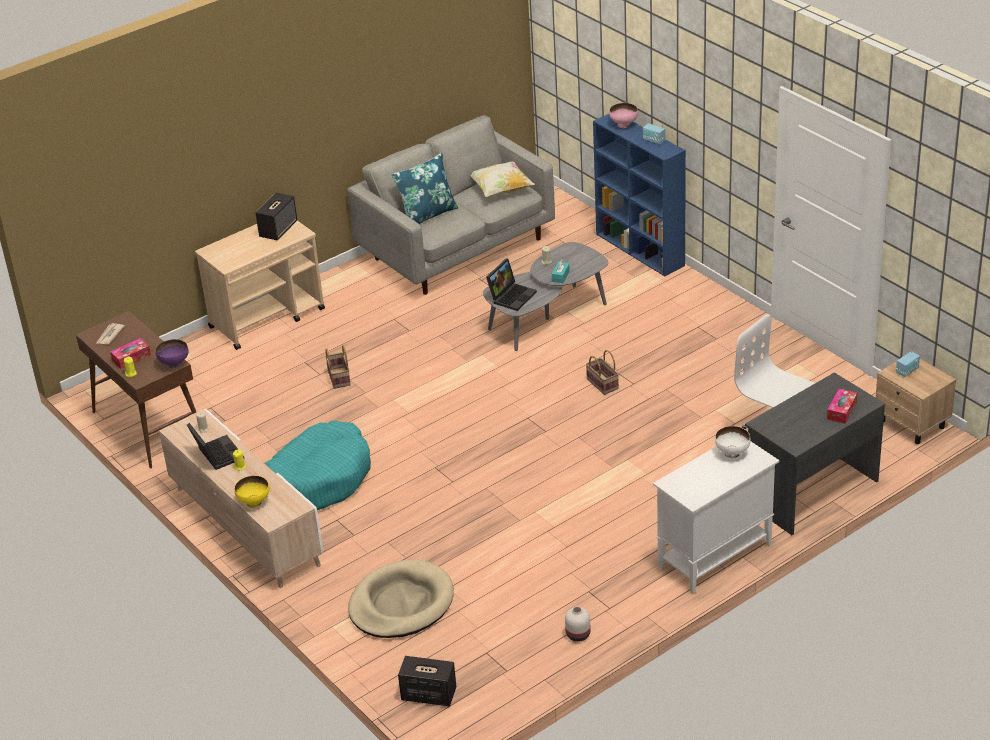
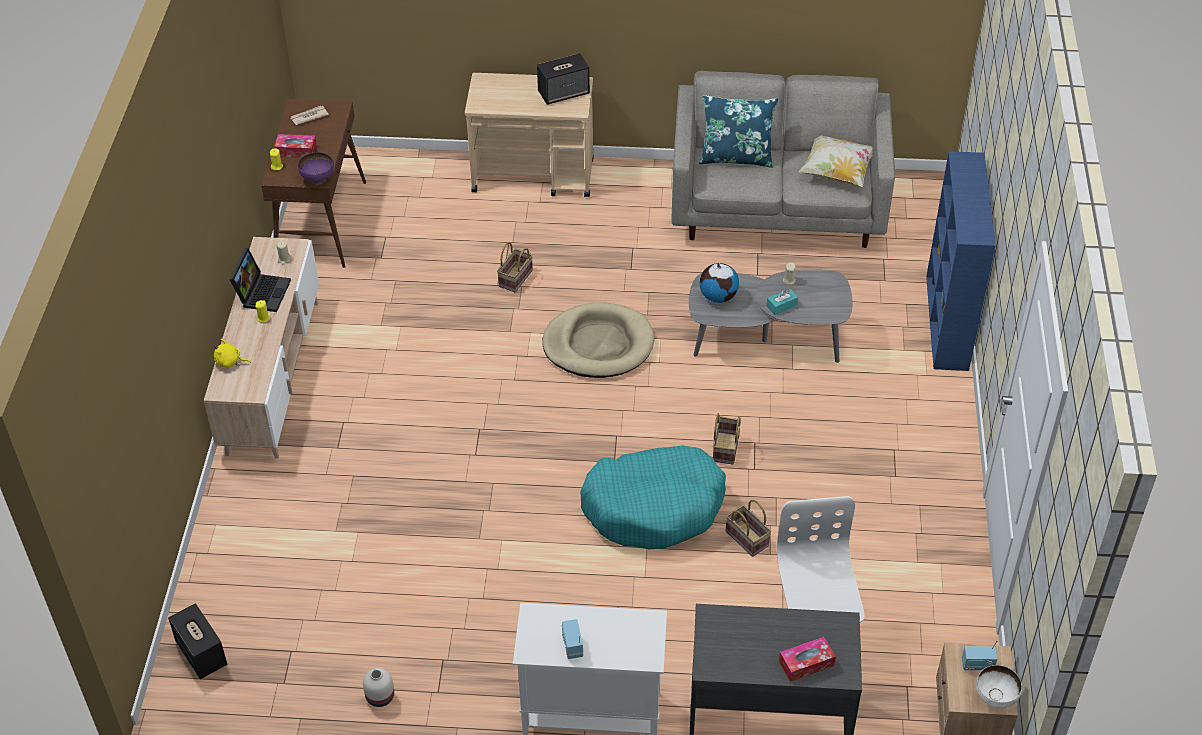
camera: 40 degrees right, 10 degrees up
(254, 502) = (230, 362): yellow bowl -> yellow plush toy
(319, 479) = (379, 370): turquoise dog bed -> turquoise dog bed (654, 507)
(401, 603) = (289, 546): beige dog bed -> beige dog bed (598, 344)
(511, 296) = (718, 296): laptop -> globe
(624, 125) = (972, 175): pink bowl -> none
(653, 140) = (977, 213): radio -> radio (572, 646)
(679, 418) = (748, 539): none -> basket
(732, 453) = (630, 628): white bowl -> white bowl (995, 699)

